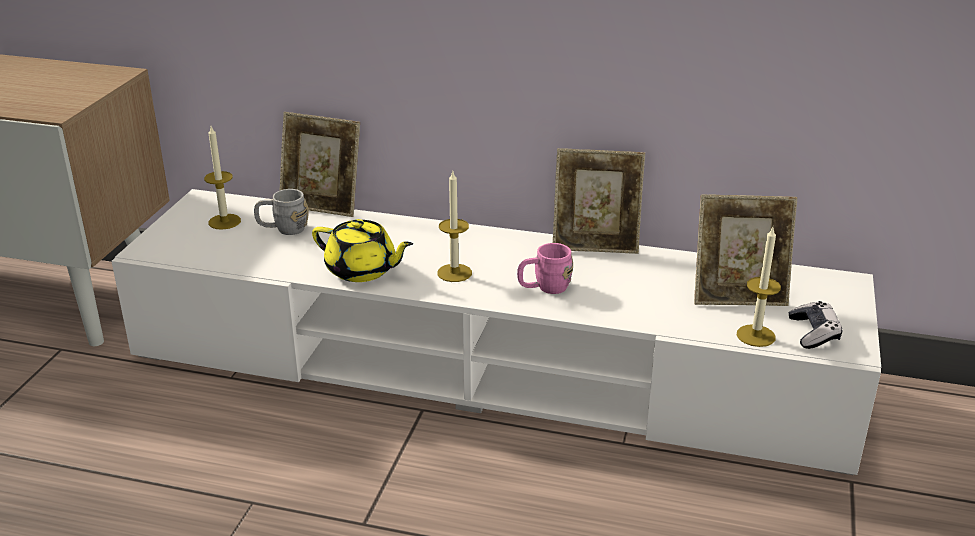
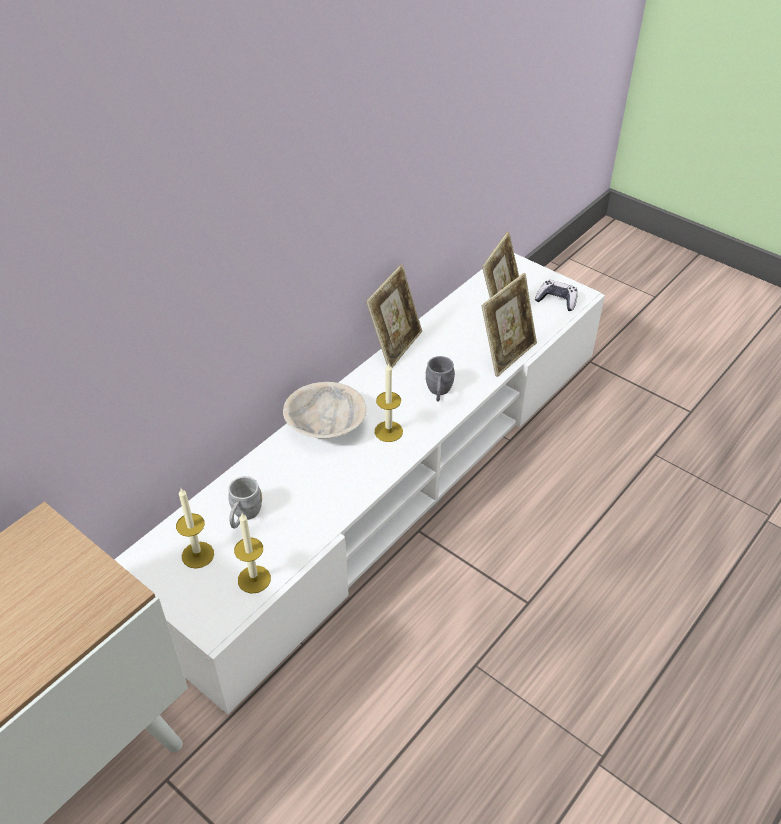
camera: 65 degrees left, 15 degrees up
(322, 205) = (218, 478): picture frame -> picture frame (507, 354)
(362, 270) = (351, 483): yellow teapot -> none
(433, 237) = (325, 425): none -> beige bowl
(544, 288) = (438, 392): pink mug -> grey mug
(756, 335) = (547, 323): candle -> candle (254, 579)

